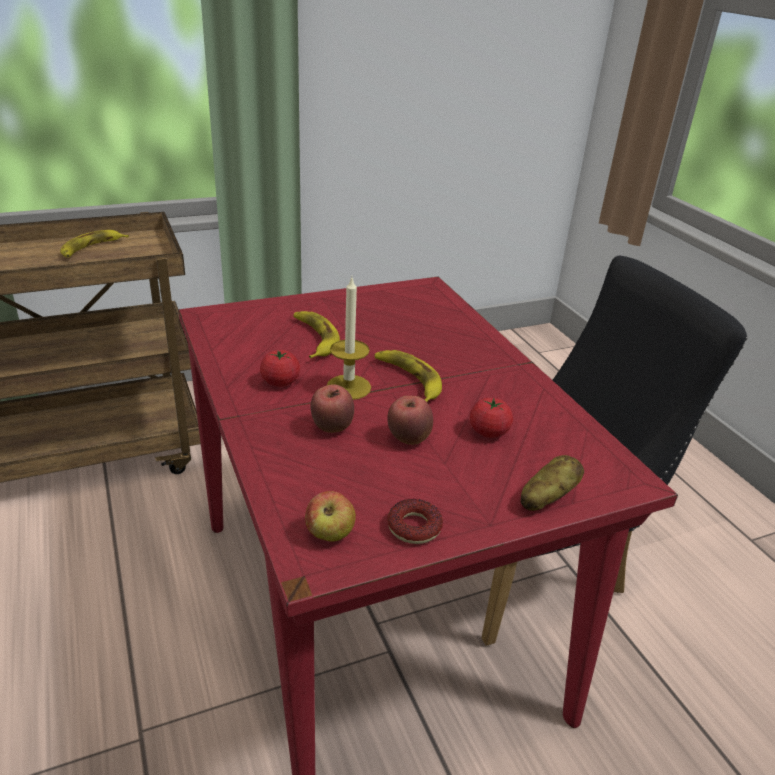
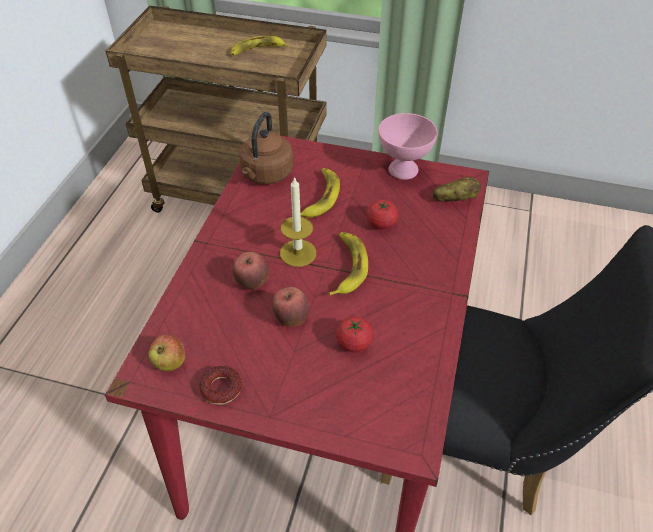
camera: 40 degrees right, 15 degrees up
(234, 339) = (266, 175): none -> brown kettle
(280, 382) = (258, 227): tomato -> tomato (381, 224)
(368, 296) = (404, 170): none -> pink bowl
(546, 498) = (330, 421): potato -> potato (455, 199)

